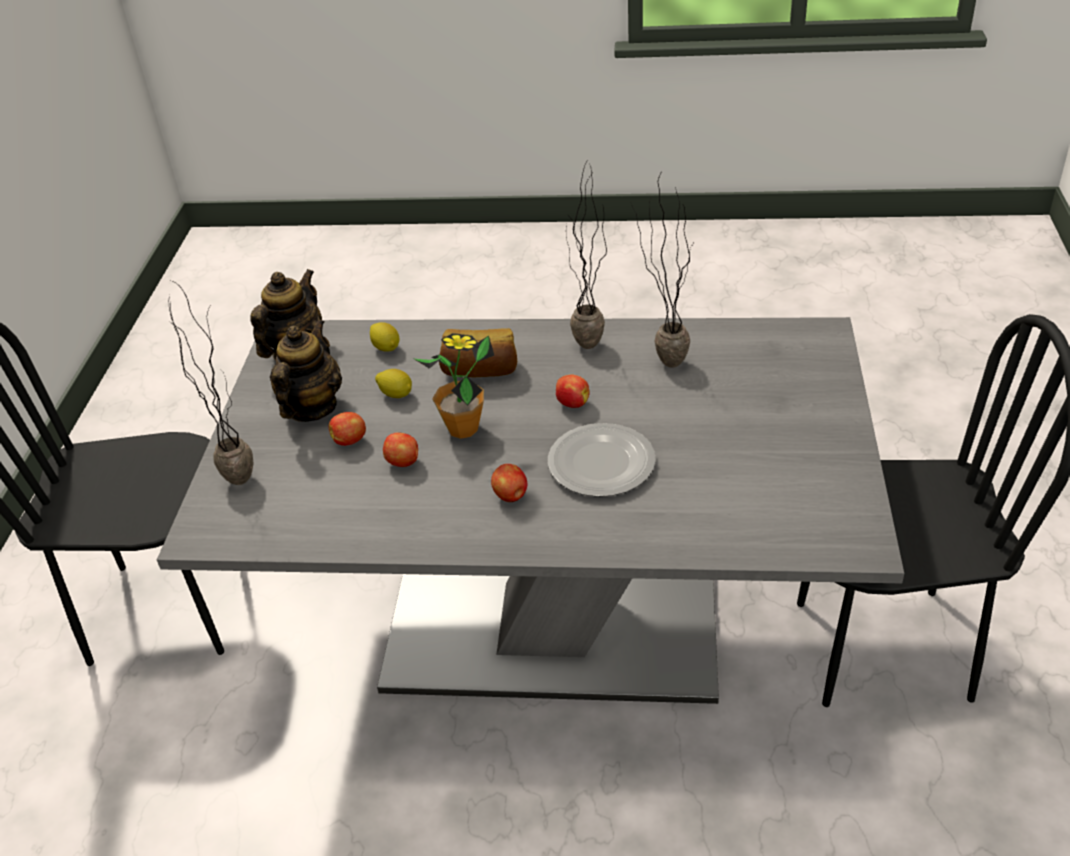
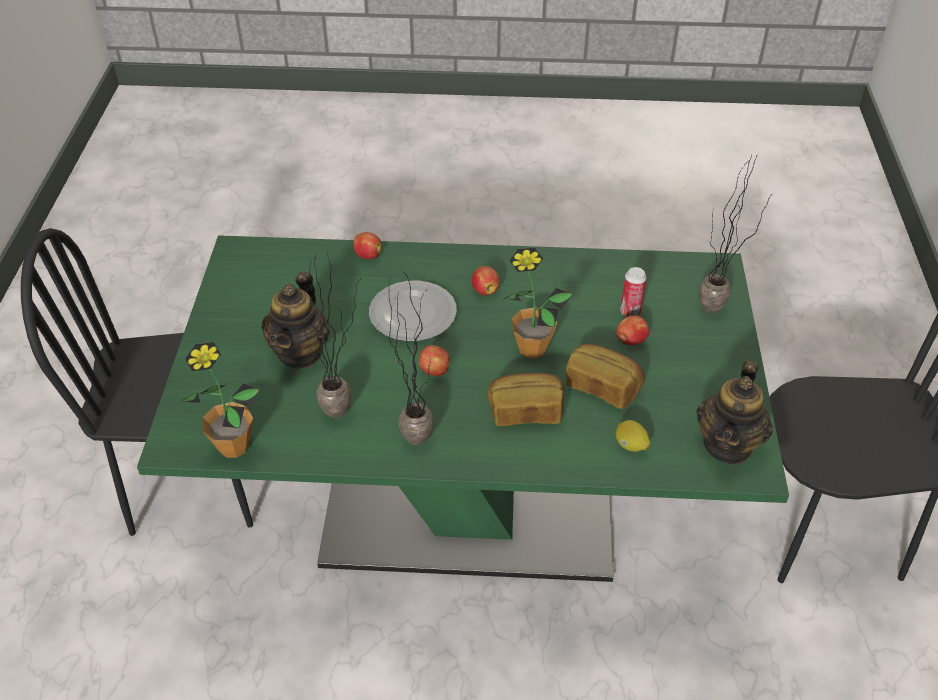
camera: 175 degrees right, 5 degrees up
(312, 407) = (679, 375): teapot -> teapot (300, 352)
(337, 473) = (630, 312): none -> can
(396, 394) = (602, 387): lemon -> bread
(404, 462) = (577, 320): apple -> apple (367, 255)
(552, 625) = (469, 509): grey dining table -> green dining table
(764, 333) = (233, 446): none -> potted plant

